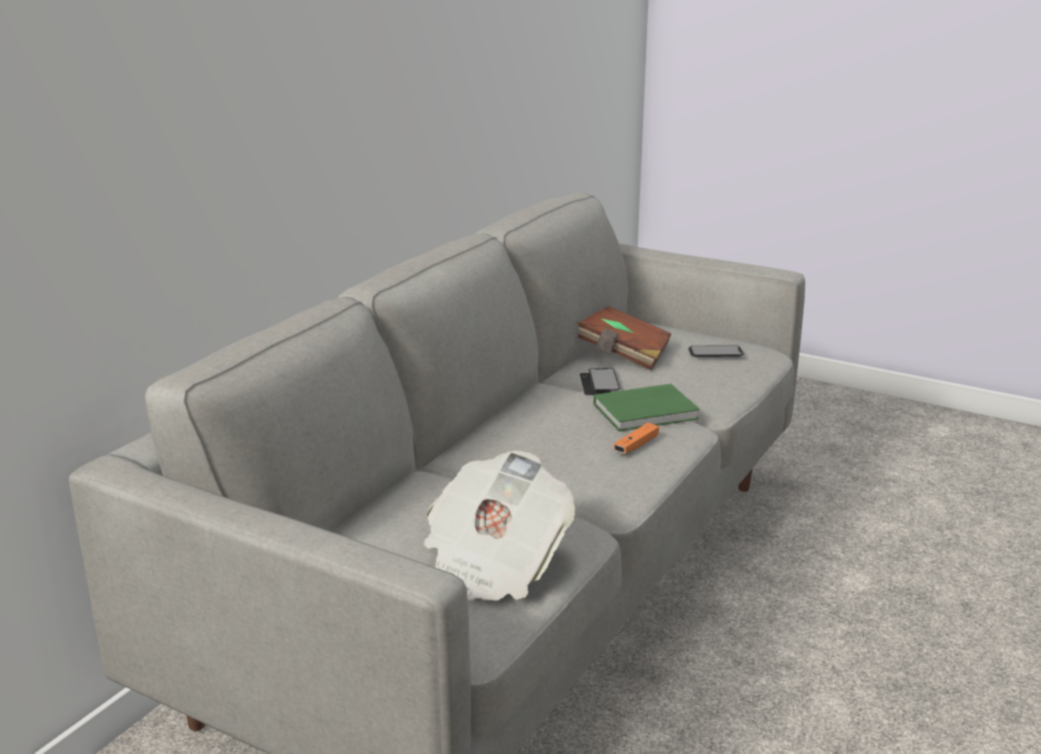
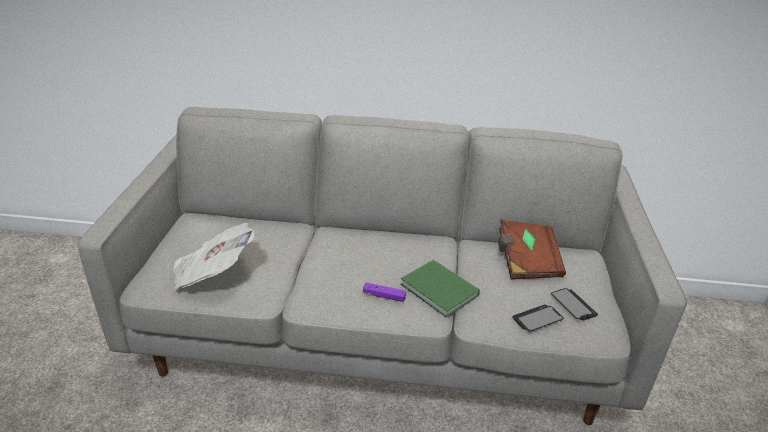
camera: 65 degrees right, 10 degrees up
(599, 383) = (467, 261): phone -> phone (537, 319)
(636, 445) = (384, 296): orange game controller -> purple game controller

